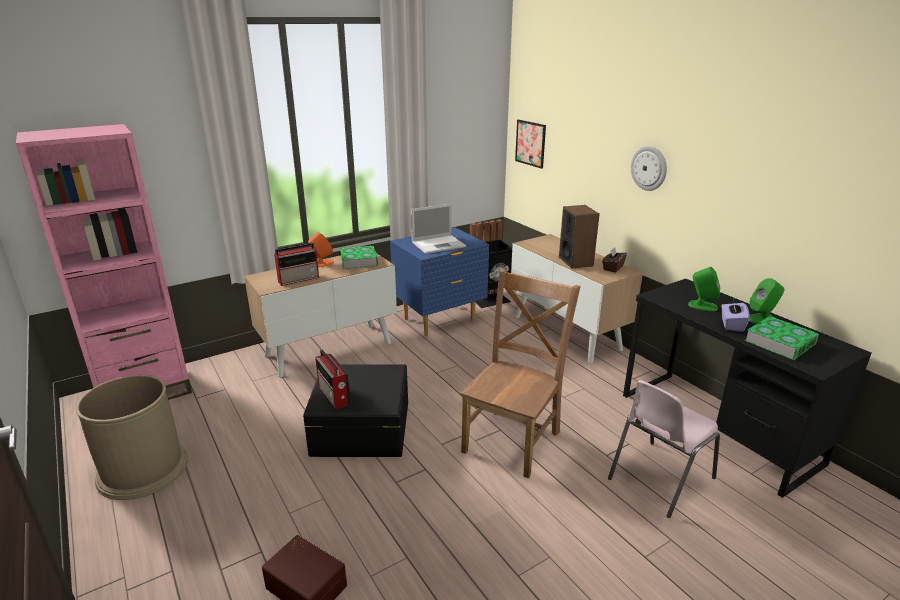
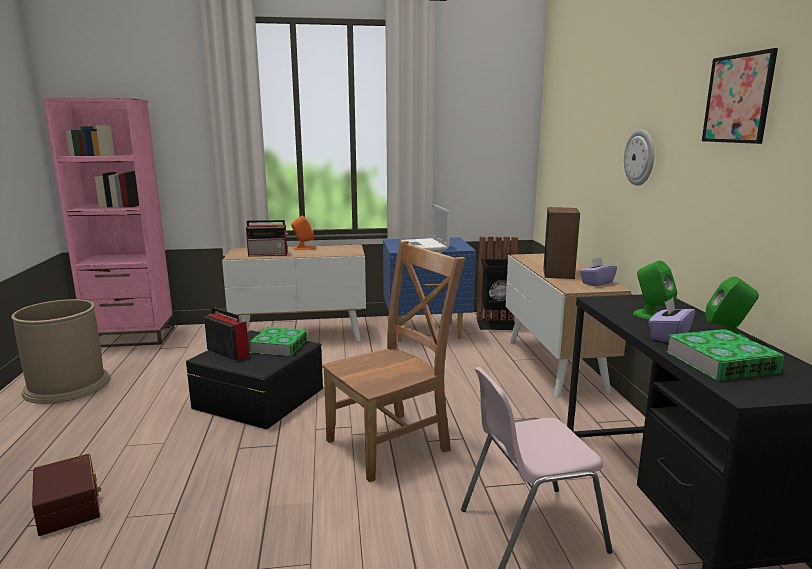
camera: 25 degrees right, 10 degrees down
(334, 396) = (227, 352): radio -> radio turned 135 degrees clockwise
(359, 261) = (337, 250): book -> book (279, 346)
(439, 244) = (424, 245): laptop -> laptop turned 75 degrees clockwise
(530, 143) = (552, 153): picture -> picture (738, 99)
(612, 268) = (596, 283): brown tissue box -> purple tissue box

